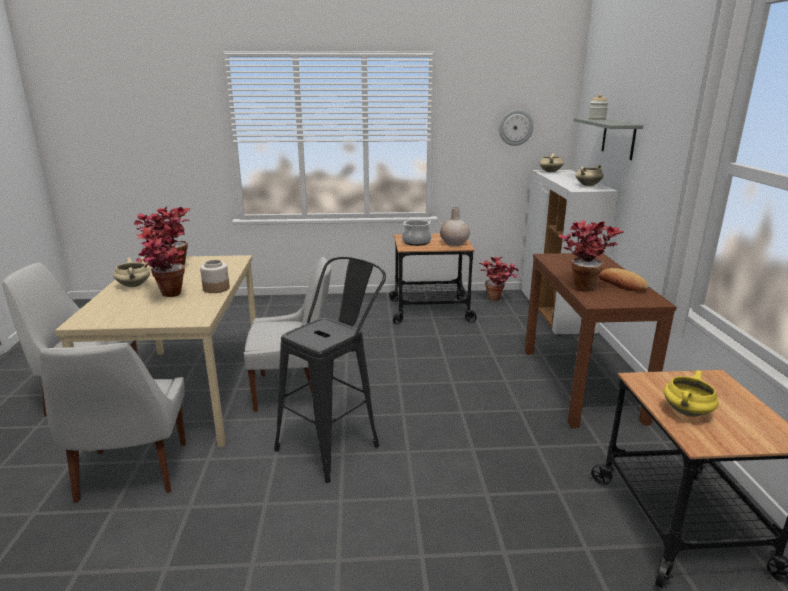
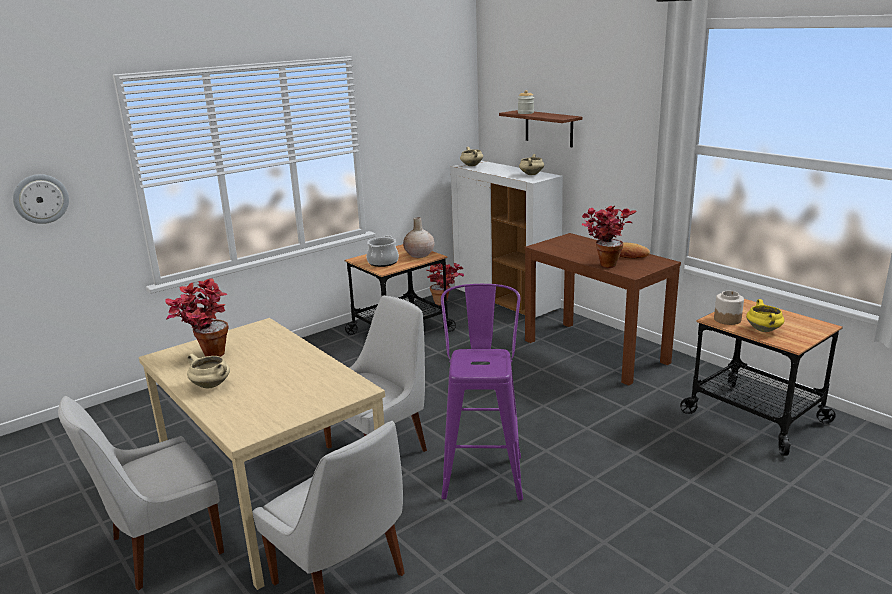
camera: 35 degrees left, 0 degrees up
(167, 296) = (278, 382): potted plant -> none
(216, 288) = (312, 358): jar -> jar (727, 319)
(335, 443) = (483, 470): black stool -> purple stool
(515, 127) = (430, 126): wall clock -> wall clock (41, 198)
(618, 138) = (549, 128): grey shelf -> brown shelf

